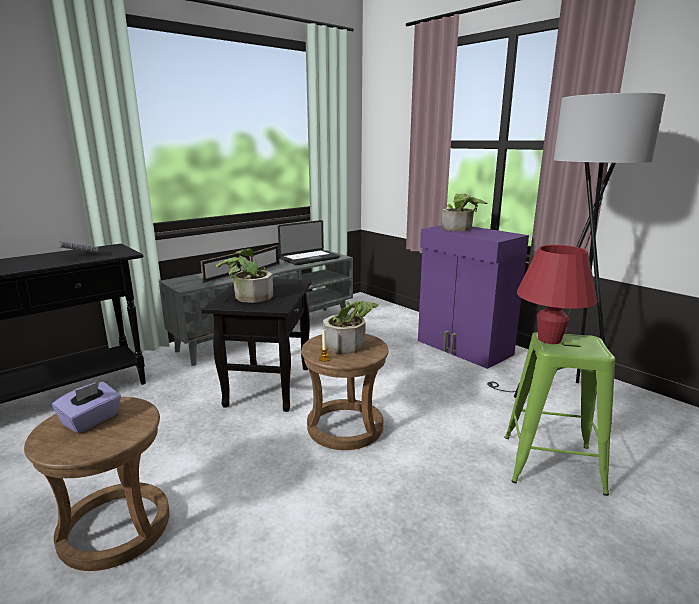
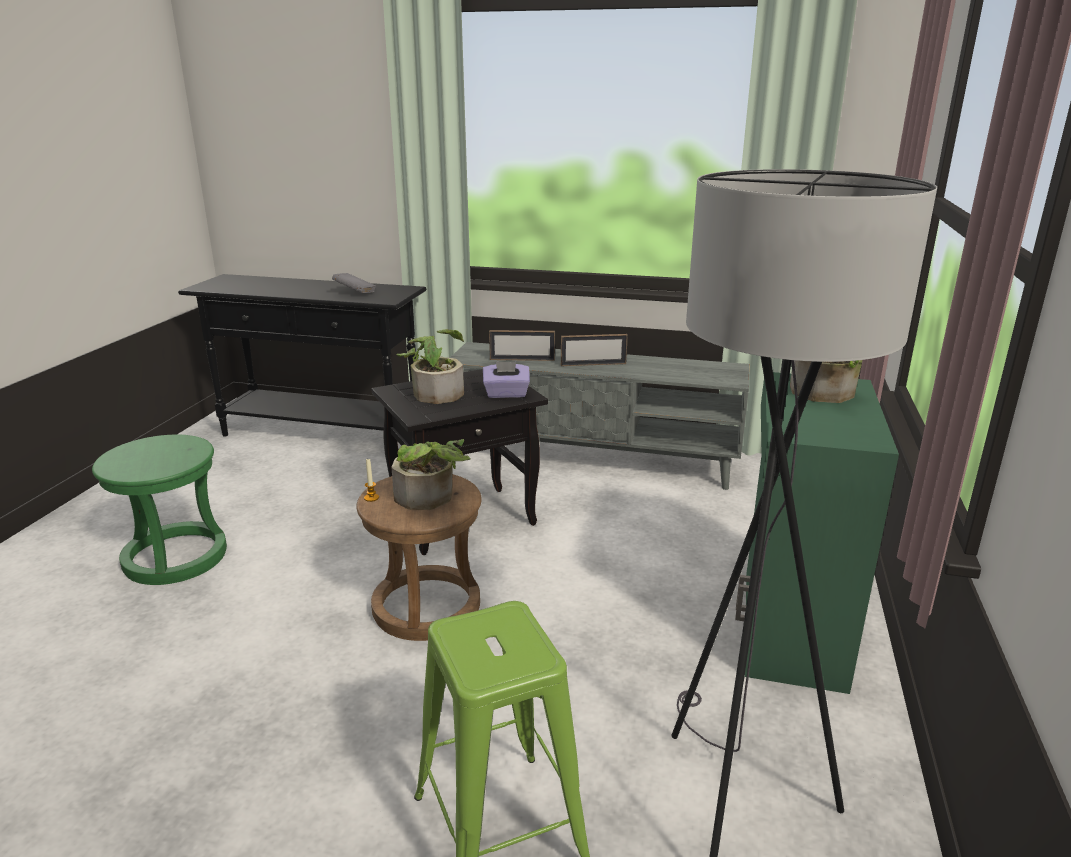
camera: 55 degrees right, 5 degrees up
(91, 420) = (161, 451): purple tissue box -> purple tissue box (506, 394)
(115, 528) = (175, 557): brown stool -> green stool
(309, 258) = (683, 369): laptop -> none
(464, 348) = (789, 628): purple cabinet -> green cabinet
(549, 340) = (492, 619): red table lamp -> none

